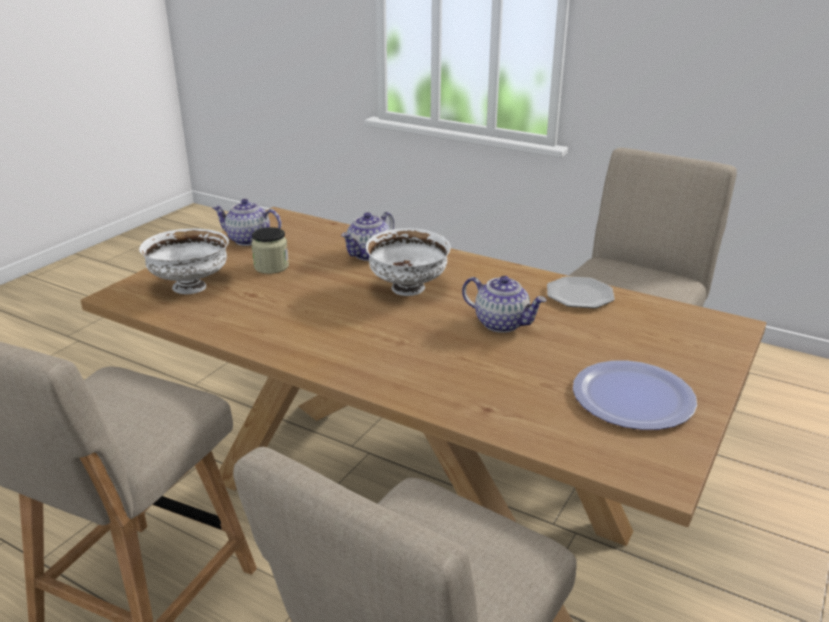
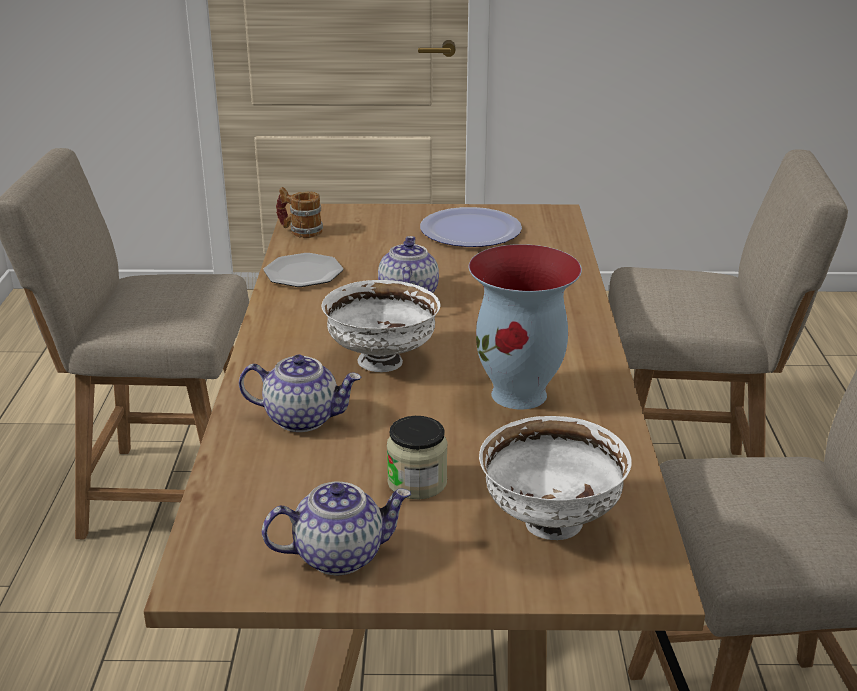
camera: 120 degrees left, 0 degrees up
(248, 240) = (339, 555): teapot -> teapot turned 90 degrees counterclockwise
(310, 319) = (521, 394): none -> vase
(679, 313) = (300, 231): none -> mug

